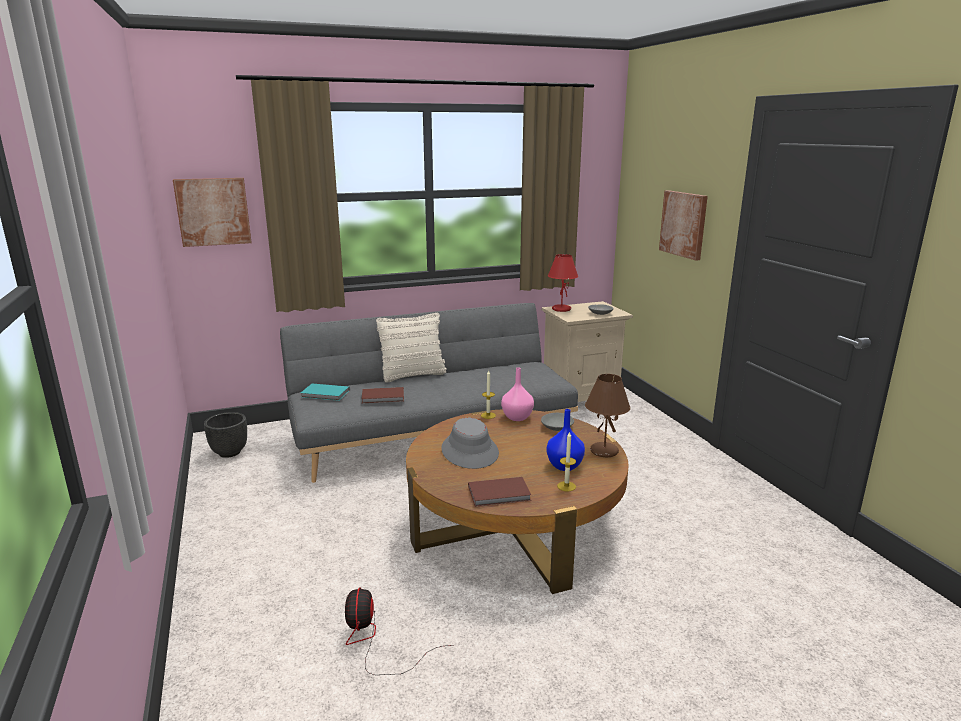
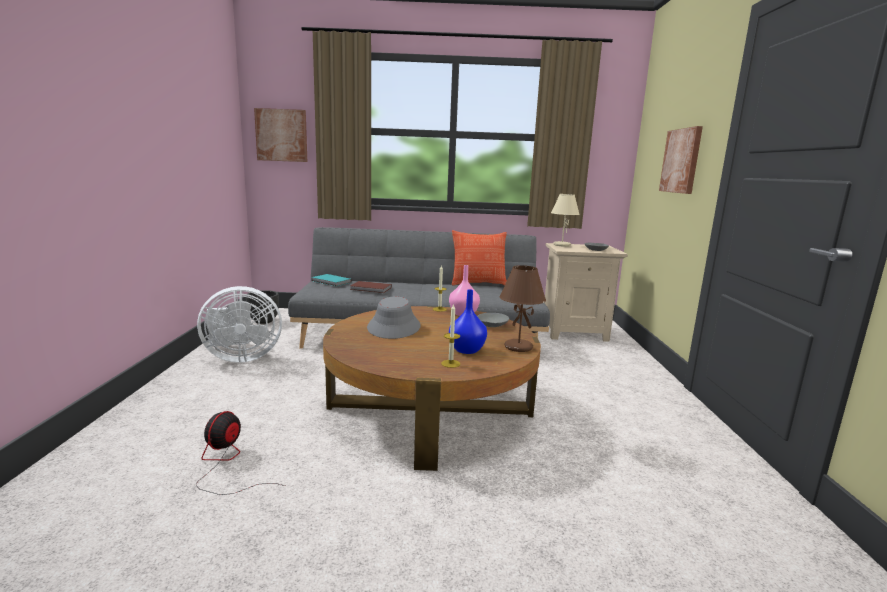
camera: 20 degrees right, 5 degrees down
(255, 511) = (240, 357): none -> white fan
(413, 375) = (412, 281): beige pillow -> none
(485, 366) = (478, 284): none -> orange pillow
(500, 494) = (382, 357): brown book -> none
(561, 309) = (561, 245): red table lamp -> beige table lamp

